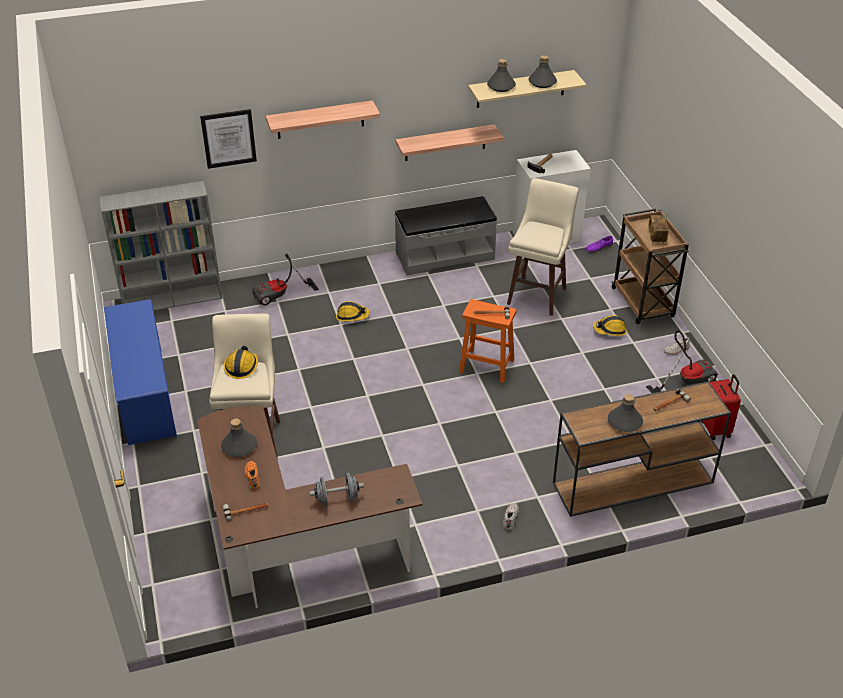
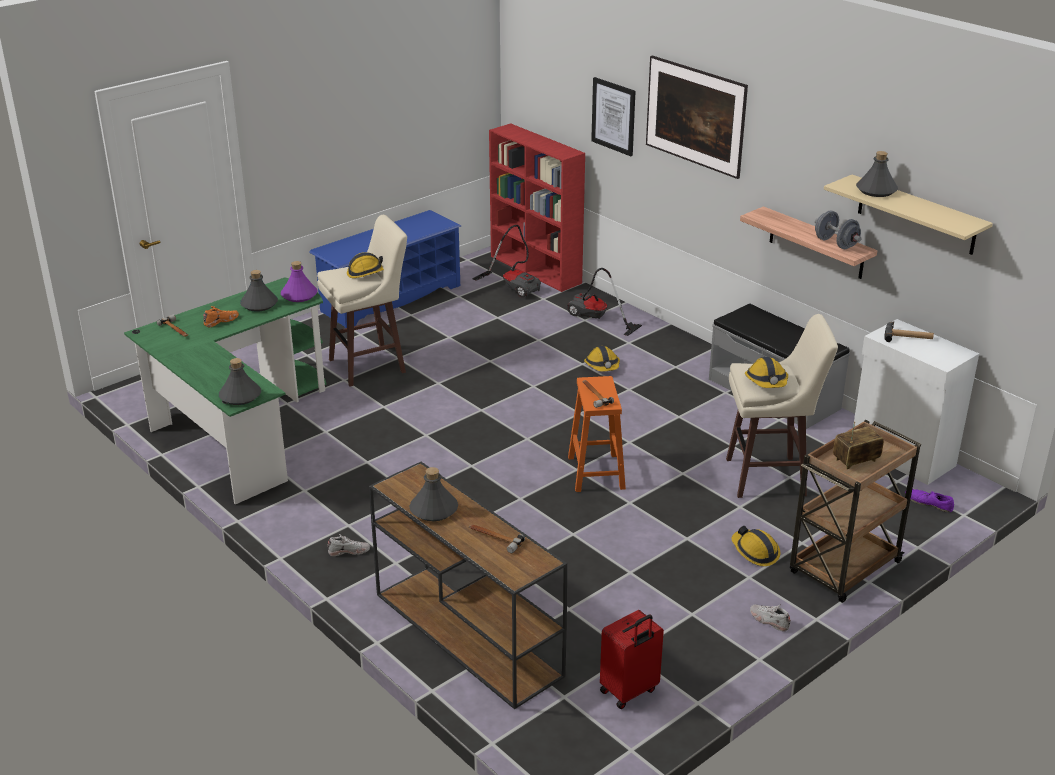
camera: 65 degrees right, 10 degrees down
(173, 299) = (536, 270): grey bookcase -> red bookcase
(241, 418) = (299, 295): none -> purple bottle
(289, 545) = (237, 426): brown desk -> green desk
(320, 120) = (694, 138): shelf -> picture
(337, 499) = (212, 368): grey dumbbell -> grey dumbbell (835, 243)
(542, 82) = (924, 210): grey bottle -> grey bottle (240, 396)
(546, 235) = (766, 381): none -> hard hat
(685, 380) = (709, 642): vacuum cleaner -> vacuum cleaner (514, 286)

